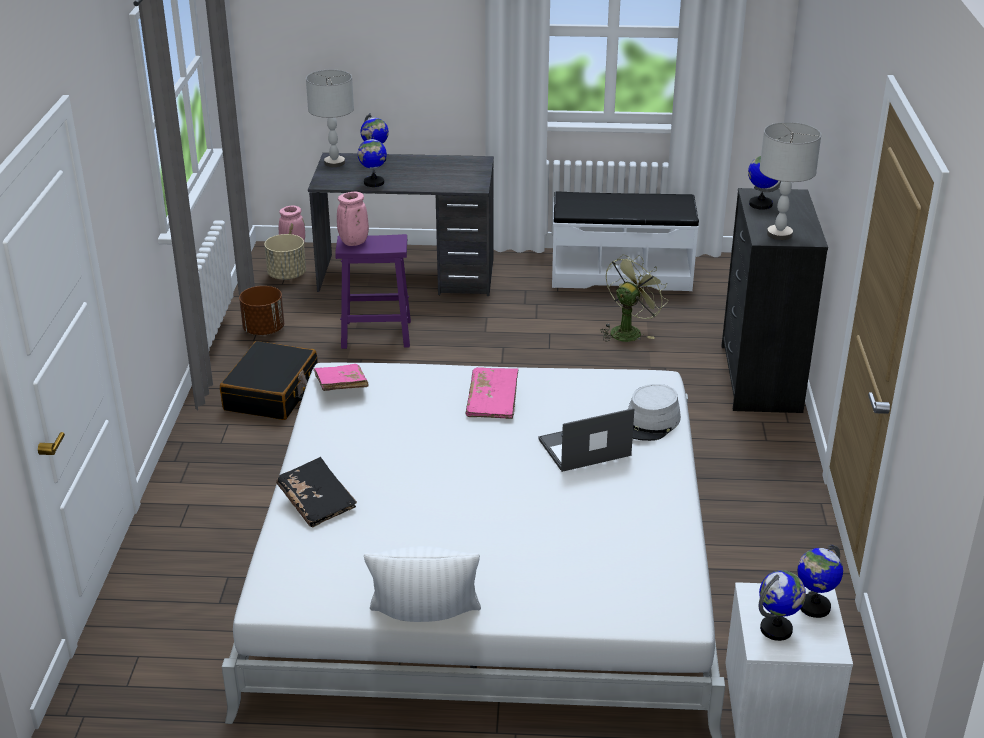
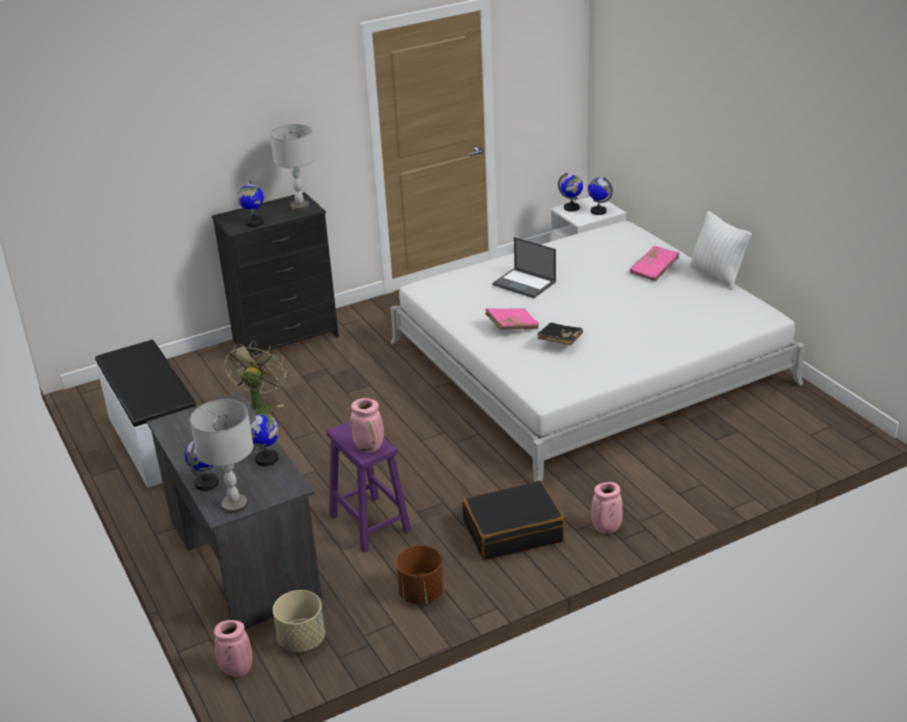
camera: 120 degrees left, 0 degrees up
(205, 439) = (606, 529): none -> pink vase
(317, 502) = (682, 337): black book -> black book (560, 341)
(341, 387) = (561, 385): pink book -> pink book (654, 270)
(628, 331) = (258, 406): green fan -> green fan turned 90 degrees clockwise
(649, 422) = (472, 276): grey hat -> none

